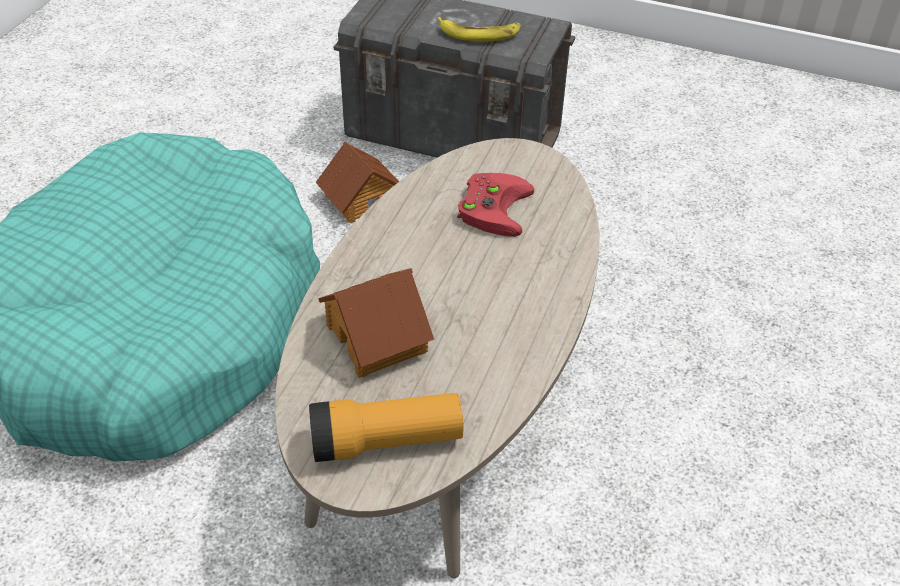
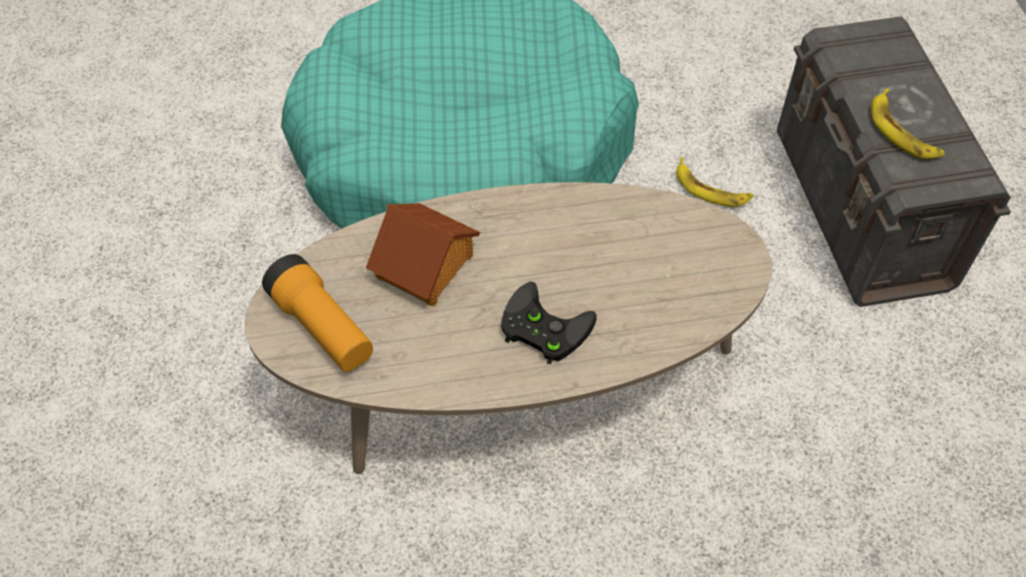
camera: 60 degrees right, 10 degrees up
(361, 198) = (711, 189): toy house -> banana
(492, 206) = (645, 264): red game controller -> none
(506, 293) = (541, 328): none -> black game controller

